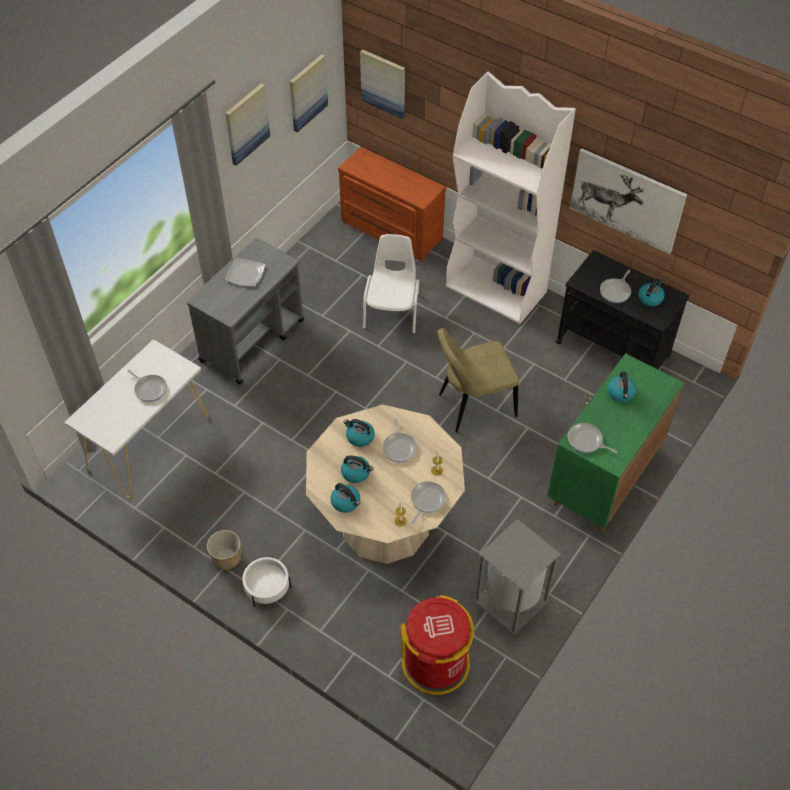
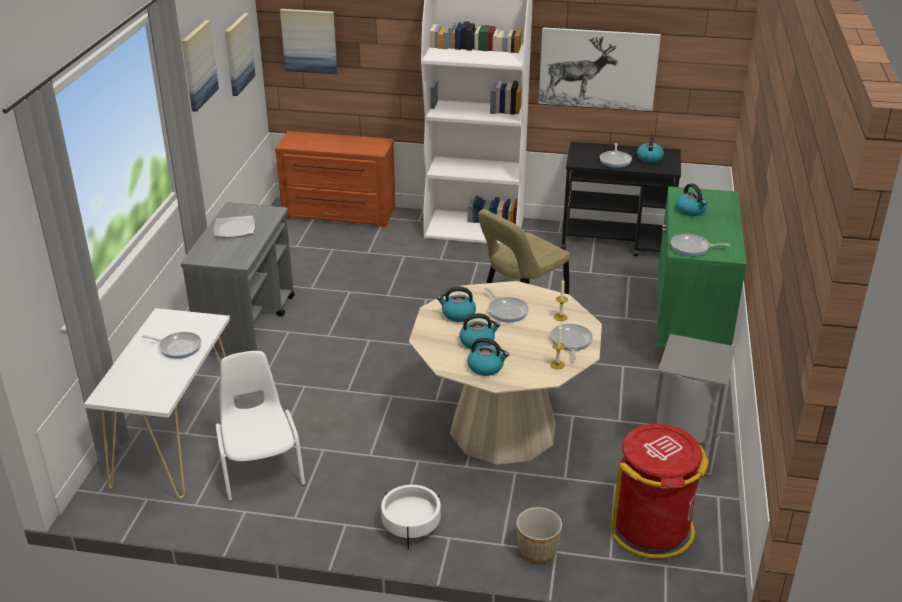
camera: 25 degrees left, 20 degrees down
(226, 557) = (342, 514): planter -> planter (537, 549)
(392, 310) = (383, 266): white chair -> white chair (260, 466)

